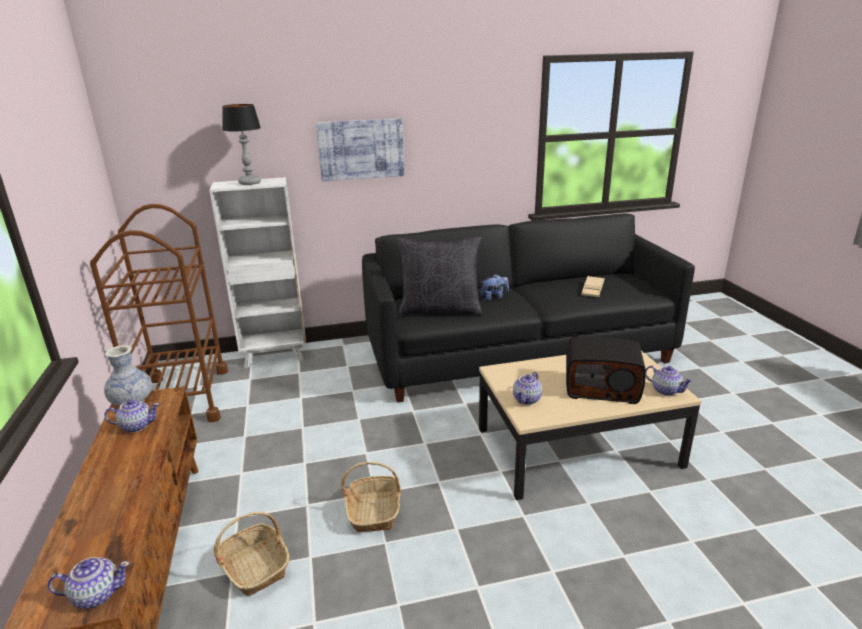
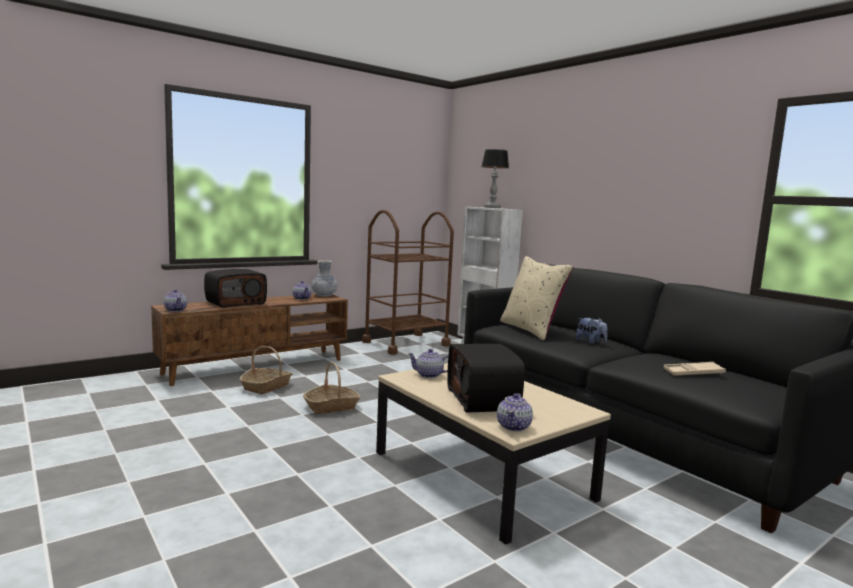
camera: 65 degrees right, 15 degrees down
(100, 504) = (236, 303): none -> radio
(361, 149) = (579, 194): picture -> none
(440, 309) = (531, 330): black pillow -> beige pillow

